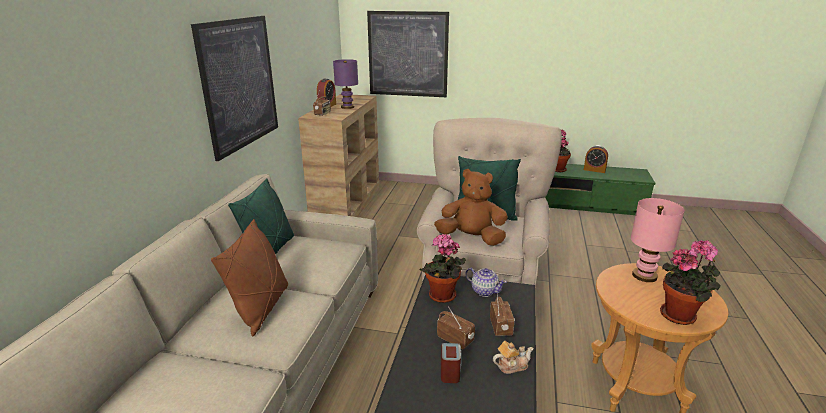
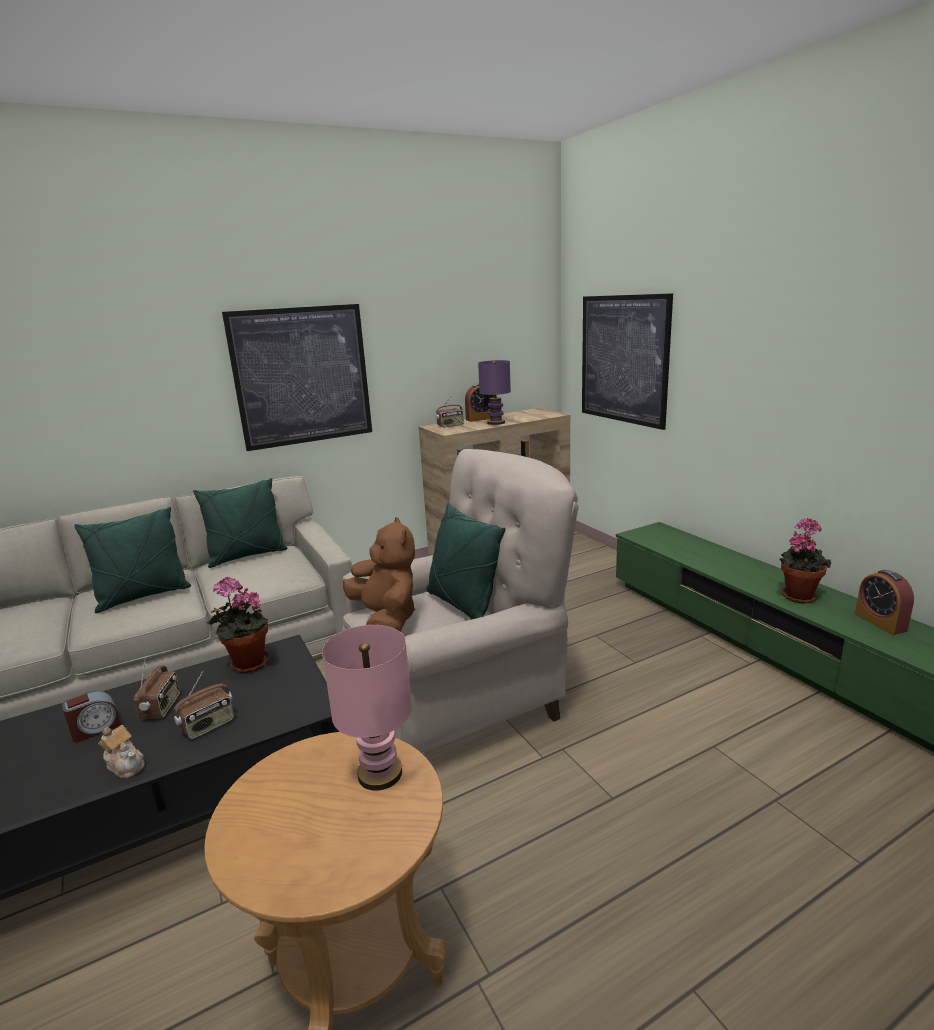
camera: 50 degrees right, 5 degrees down
(261, 308) = (143, 596): brown pillow -> green pillow
(484, 291) = (286, 683): teapot -> none
(681, 315) = (265, 851): potted plant -> none

